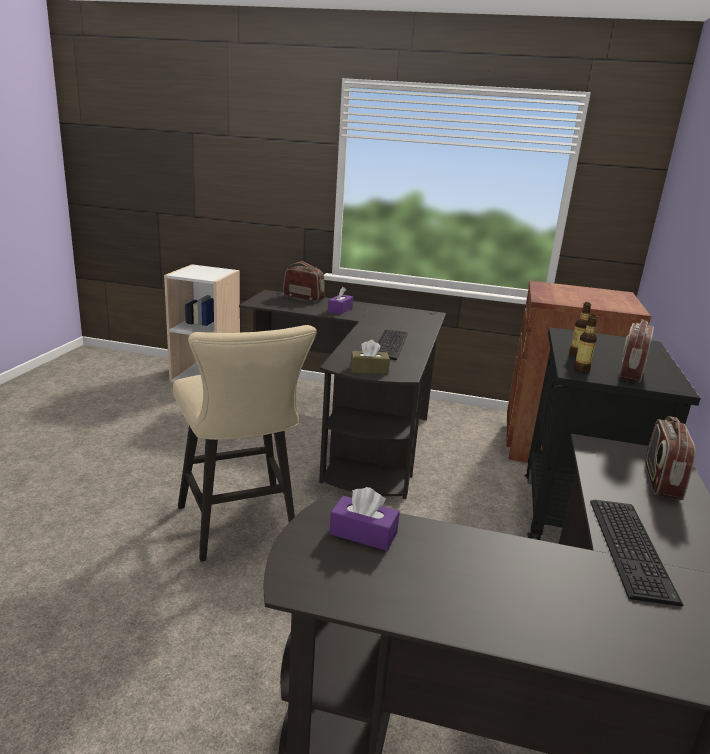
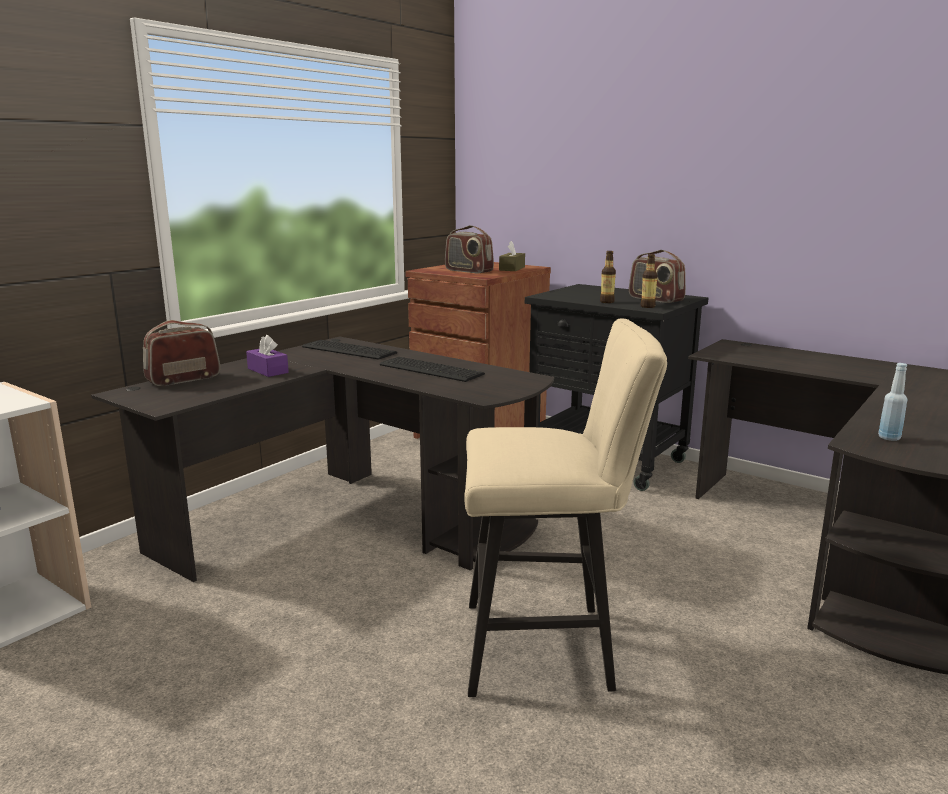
camera: 65 degrees left, 5 degrees down
(363, 533) = (889, 438): purple tissue box -> blue bottle
(369, 369) = (508, 388): brown tissue box -> brown tissue box (512, 269)
(633, 547) = (871, 376): keyboard -> keyboard (349, 349)
(661, 481) = (772, 352): radio -> radio (468, 271)

